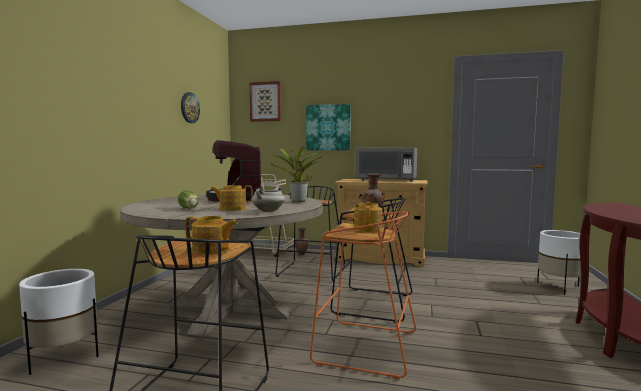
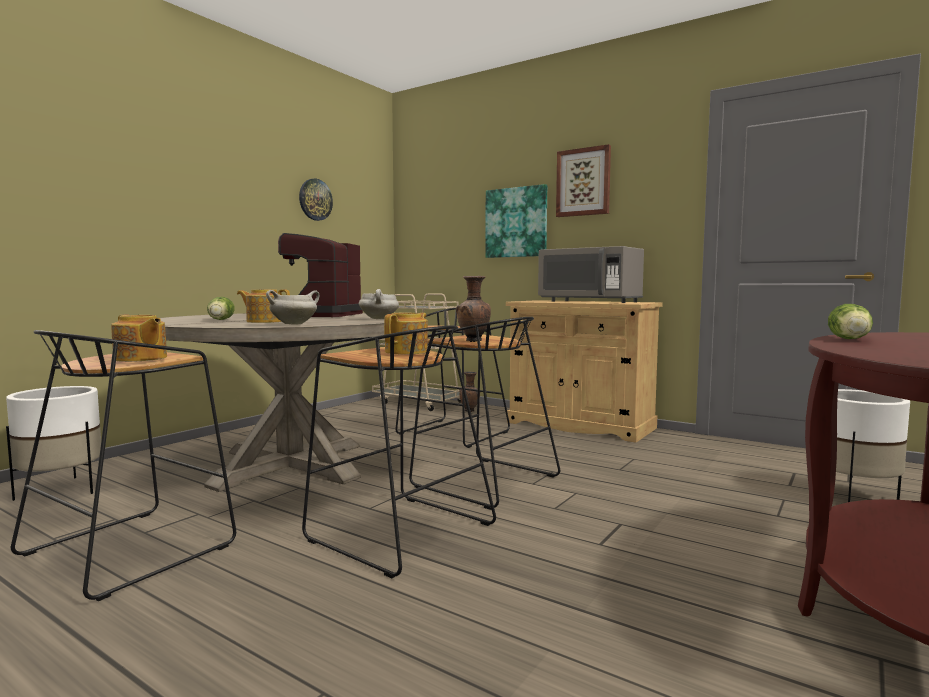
camera: 20 degrees right, 0 degrees up
(265, 101) = (436, 189): picture -> picture (583, 182)
(298, 201) = (379, 319): potted plant -> white cooking pot
(364, 348) = (397, 532): orange stool -> black stool
(607, 211) = (850, 339): none -> lettuce

